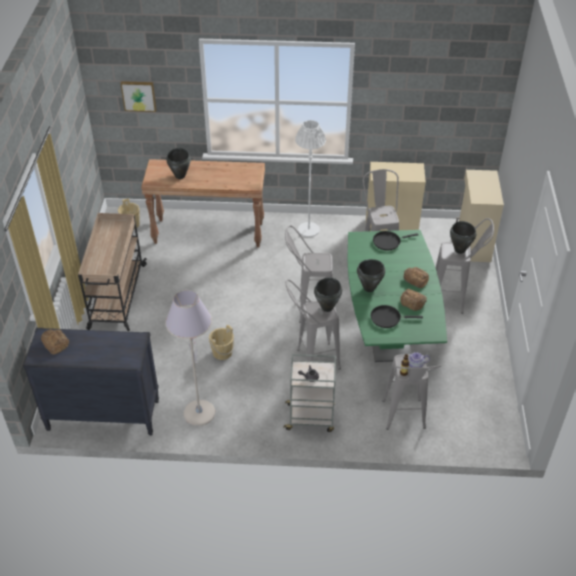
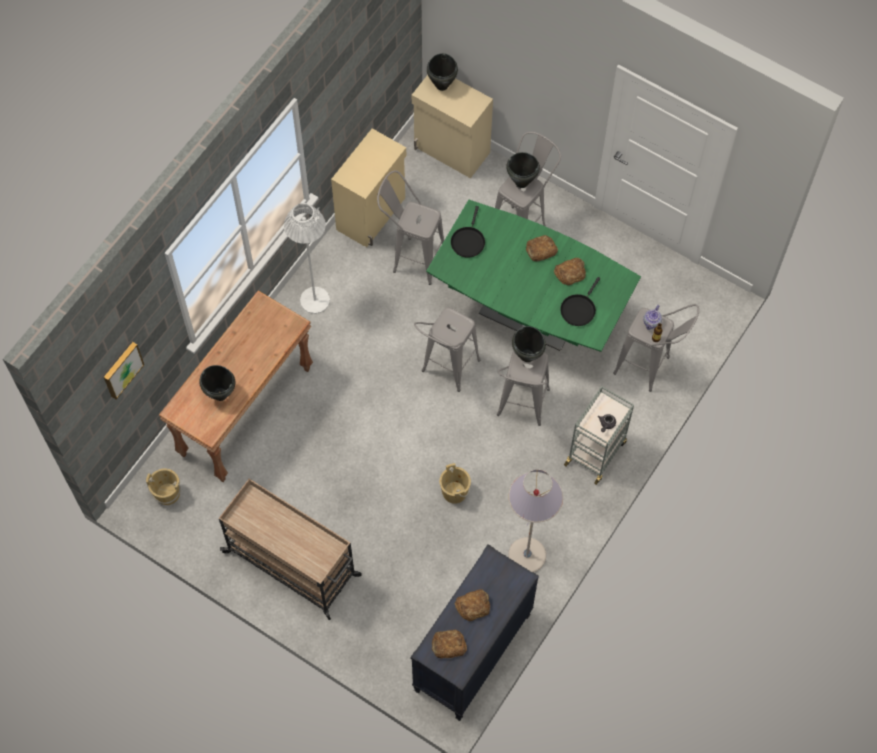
camera: 60 degrees left, 20 degrees up
(94, 344) = (473, 606): none -> bread
(369, 288) = (526, 301): black cooking pot -> black cooking pot (441, 85)

